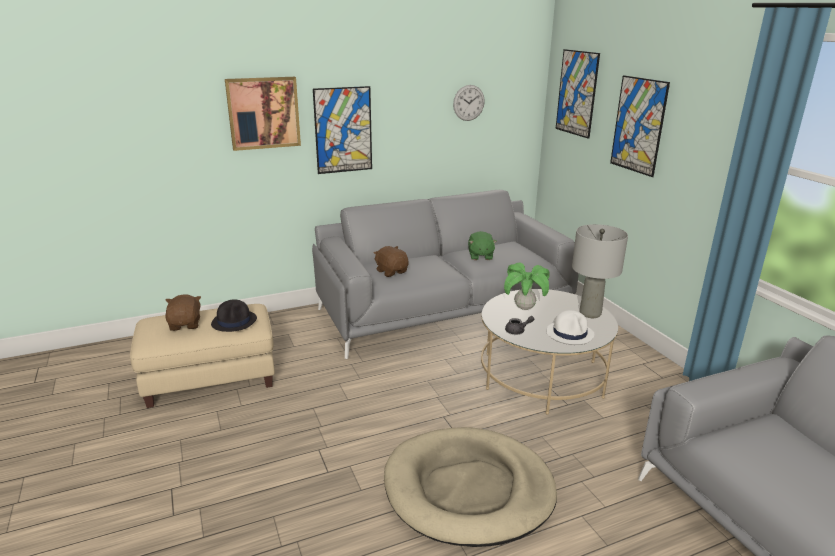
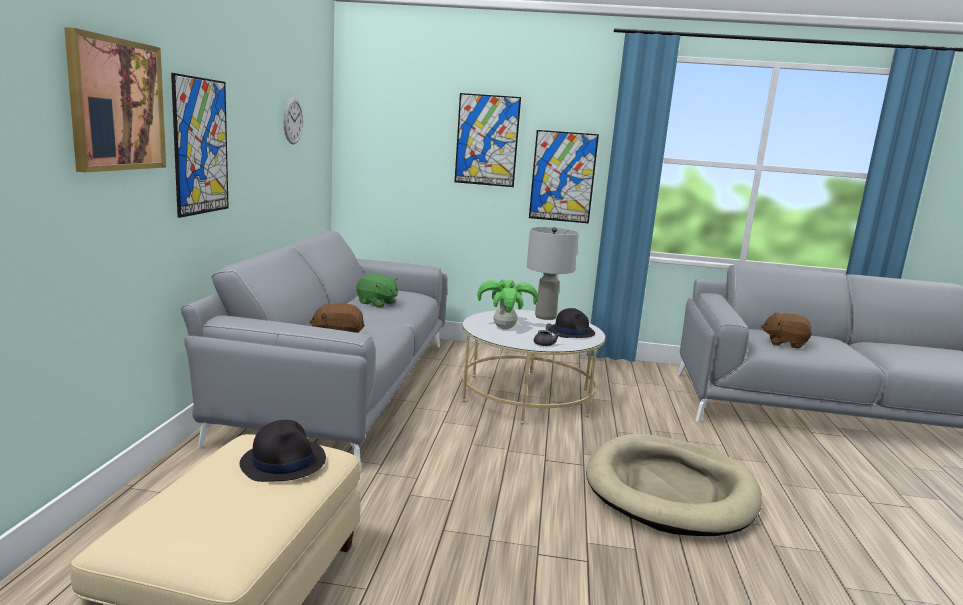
camera: 60 degrees left, 10 degrees down
(186, 324) = (217, 504): brown plush toy -> brown plush toy (784, 343)
(570, 333) = (571, 331): white hat -> black hat
(577, 93) = (390, 115): picture -> picture (563, 177)

